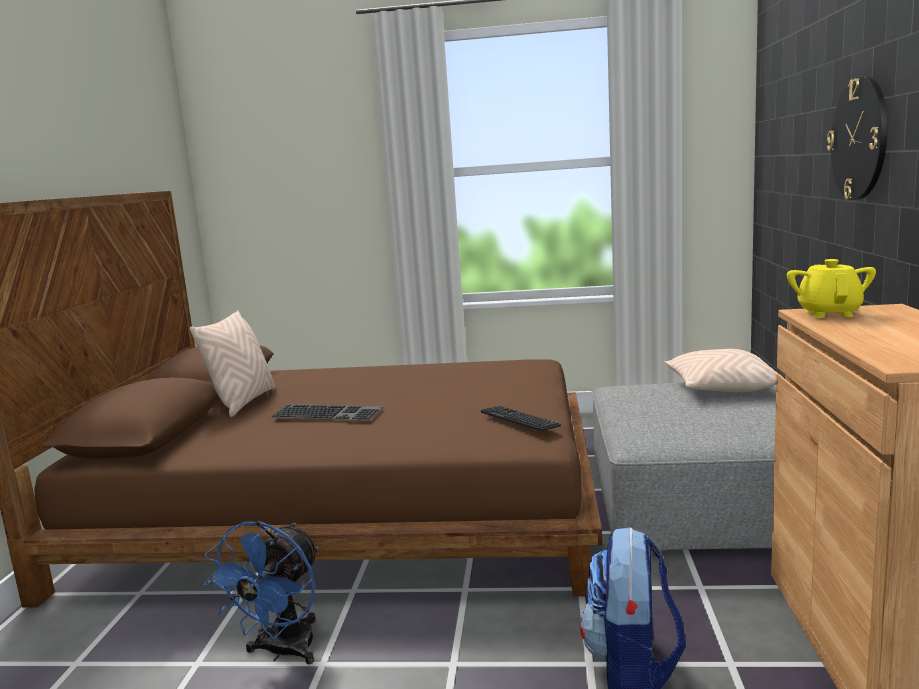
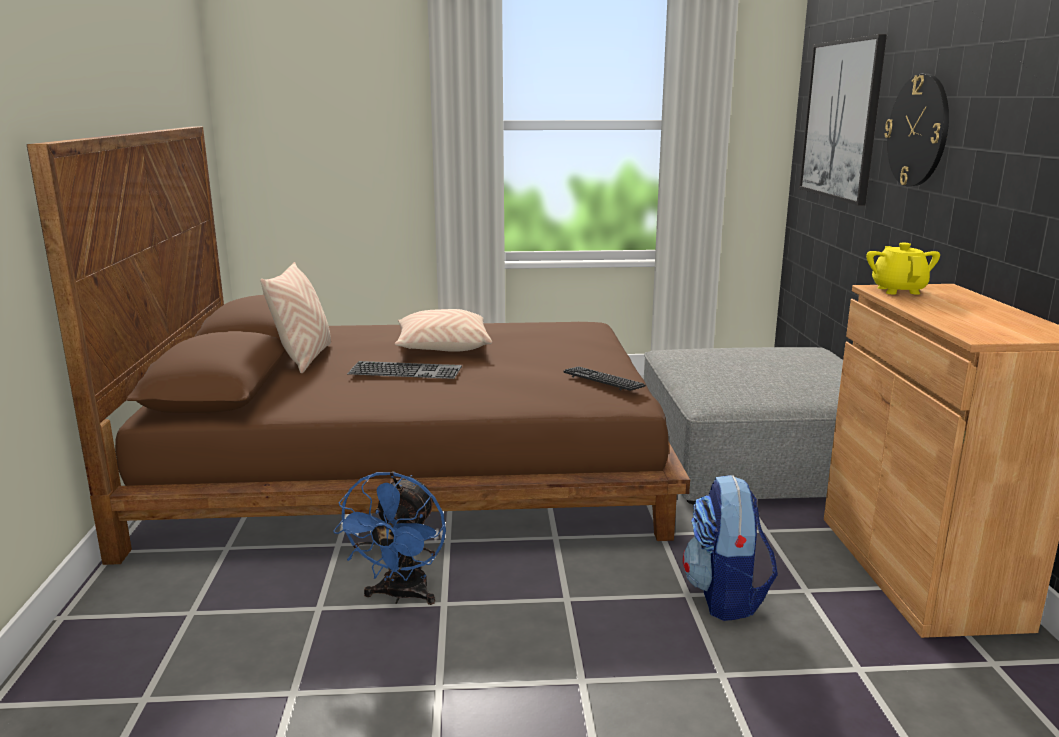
camera: 10 degrees left, 5 degrees up
(720, 389) = (768, 354): beige pillow -> beige pillow (442, 348)
(791, 139) = (841, 120): none -> picture

